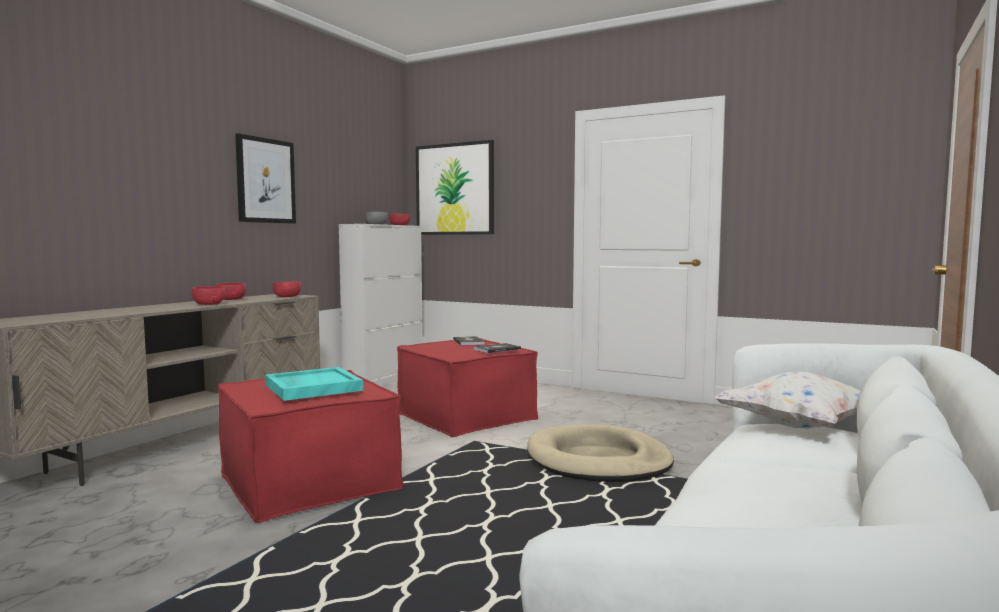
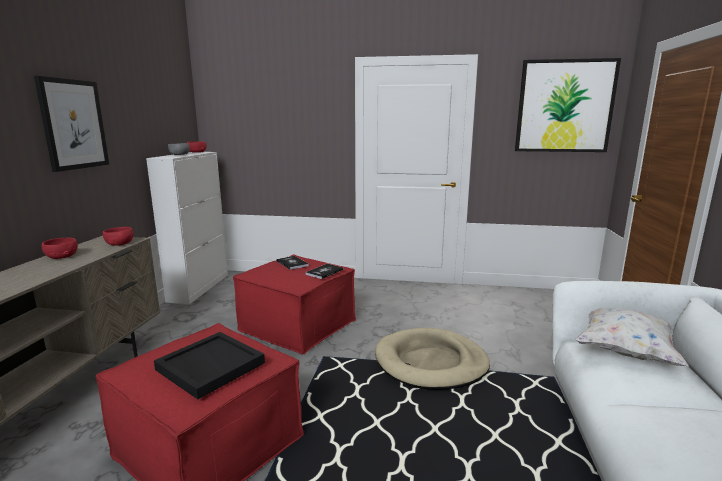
camera: 20 degrees left, 10 degrees up
(208, 304) = (45, 273): red bowl -> none
(312, 387) = (209, 366): turquoise tray -> black tray
(455, 189) = (245, 119): picture -> picture (564, 106)

